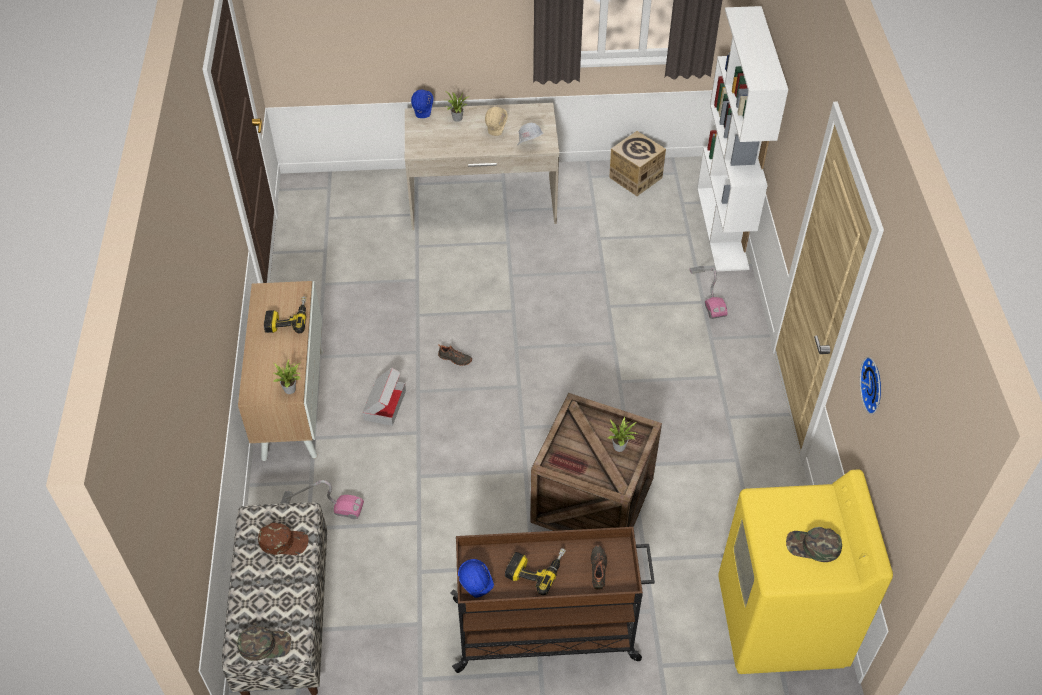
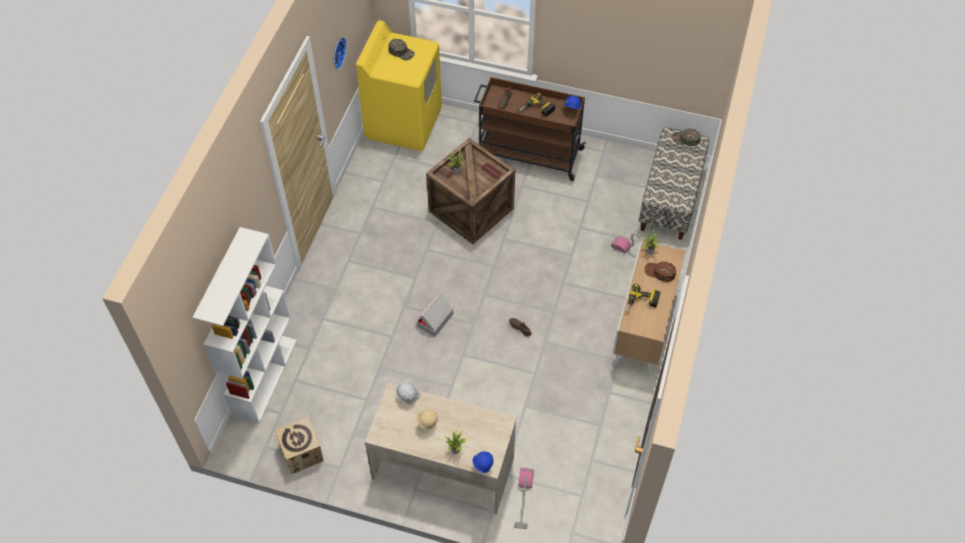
camera: 160 degrees left, 5 degrees up
(284, 542) = (667, 185): brown cap -> brown cap (659, 272)
(385, 405) = (579, 308): cardboard box -> cardboard box (435, 320)
(707, 293) = (315, 324): vacuum cleaner -> vacuum cleaner (523, 499)

